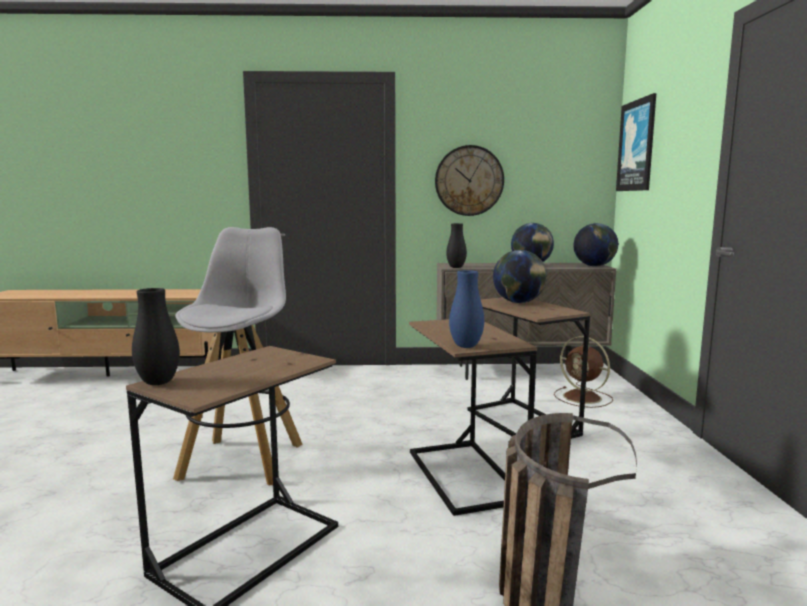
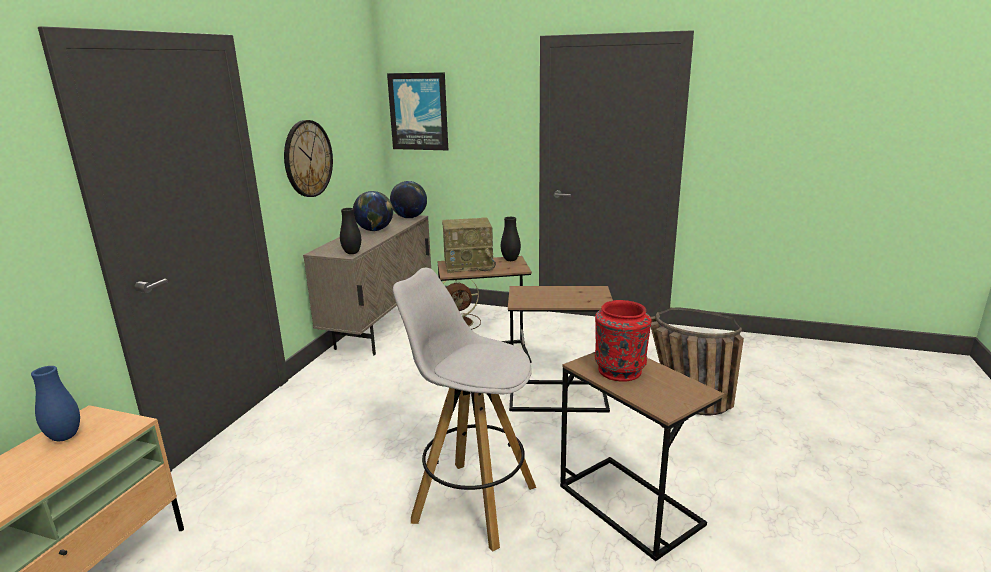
camera: 70 degrees left, 10 degrees up
(158, 382) = (665, 408): black vase -> black vase (510, 260)
(257, 363) = (619, 370): none -> red vase
(466, 346) = (599, 302): blue vase -> blue vase (65, 437)
(518, 303) = (469, 265): globe -> radio

